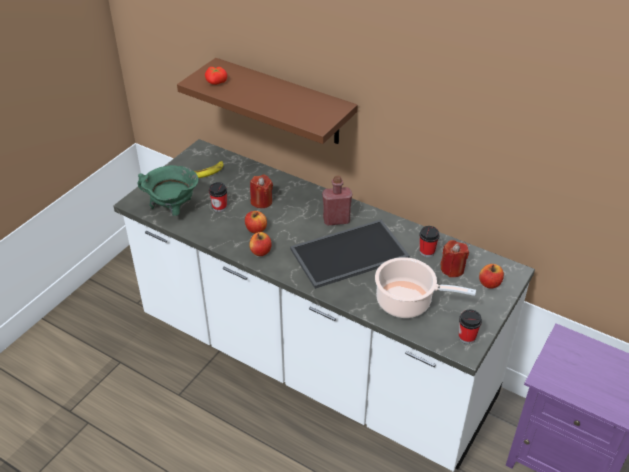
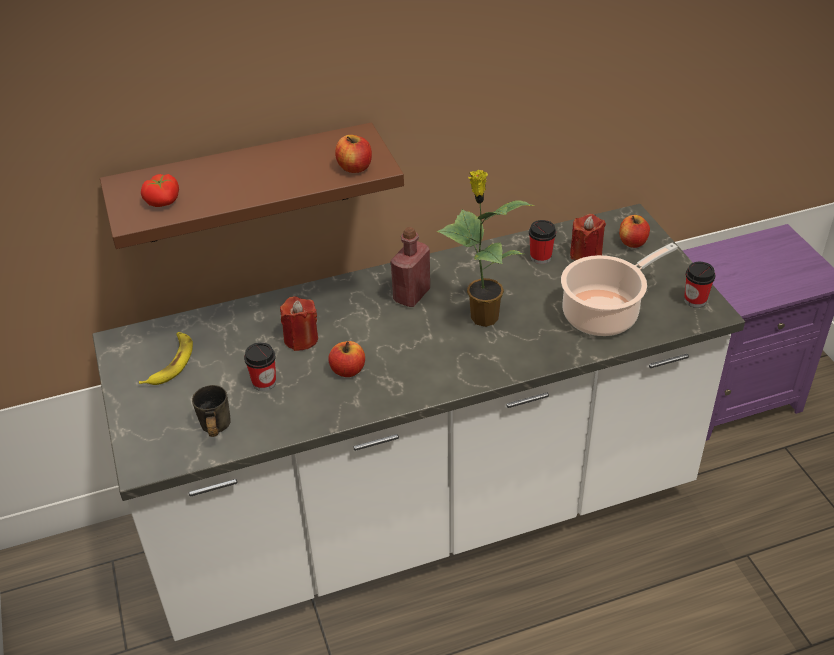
camera: 50 degrees left, 0 degrees up
(173, 209) = (212, 430): green cooking pot -> grey mug
(261, 251) = (394, 387): apple -> apple (355, 167)
(349, 255) = (482, 316): tray -> potted plant

